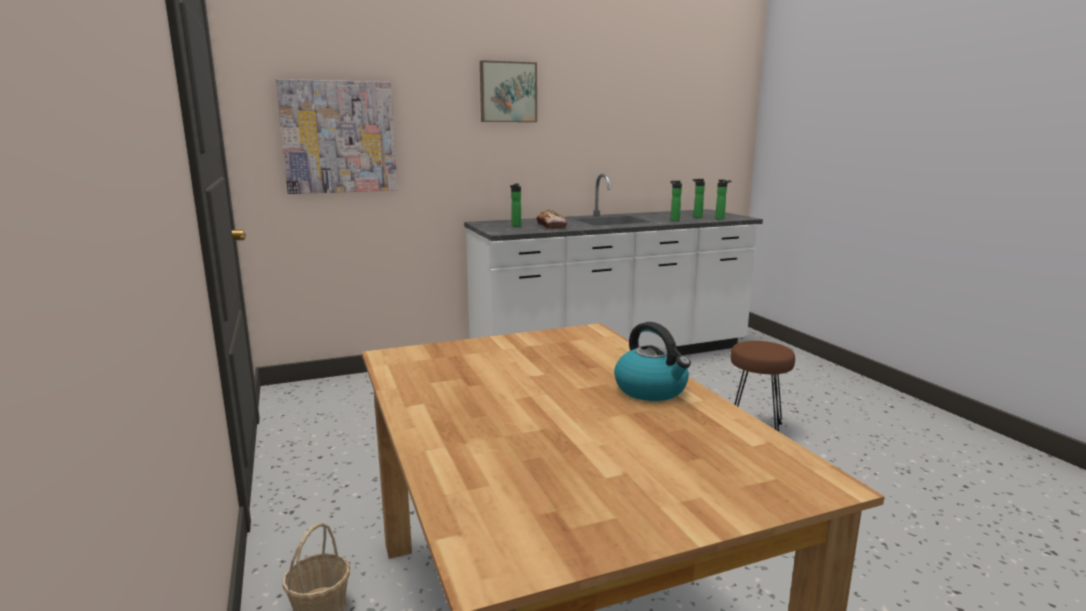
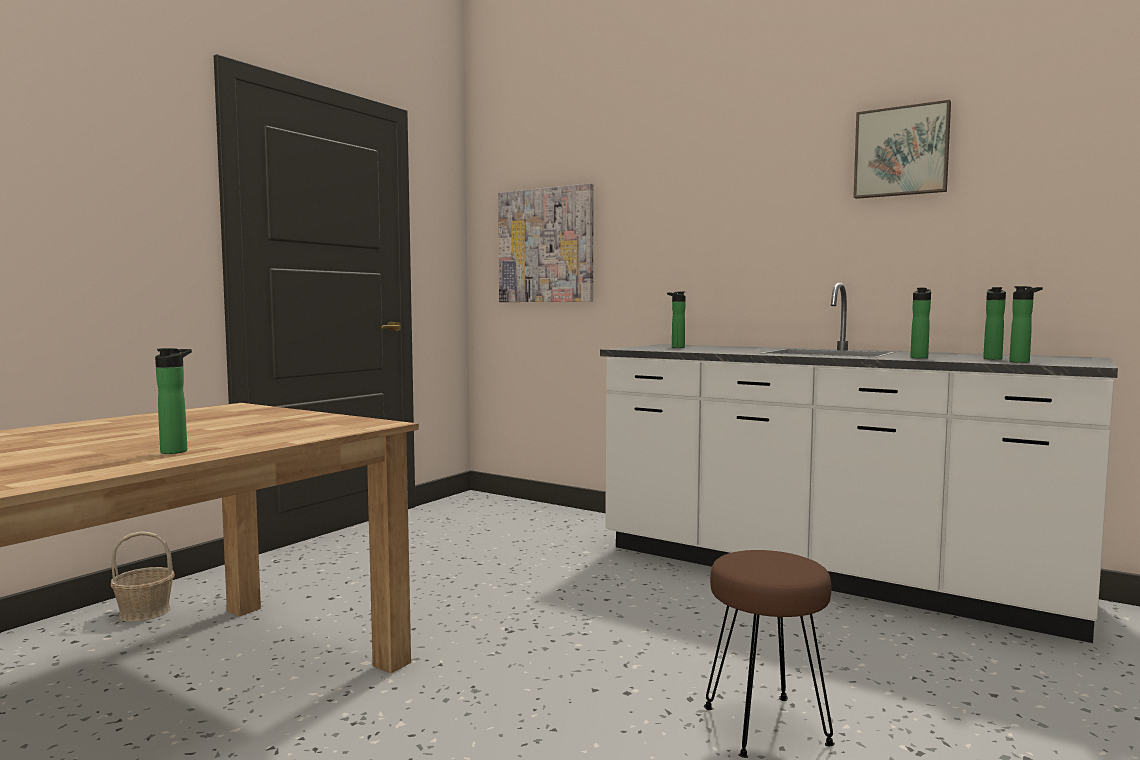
camera: 55 degrees right, 10 degrees down
(507, 92) = (722, 179): picture -> picture (901, 152)
(551, 226) = (712, 349): bread -> none
(651, 390) = (177, 451): kettle -> bottle

